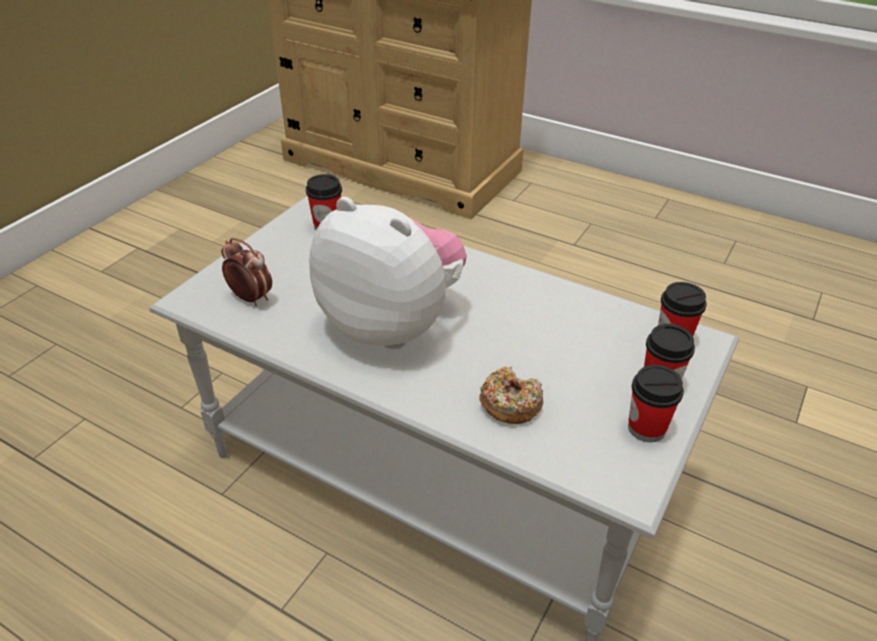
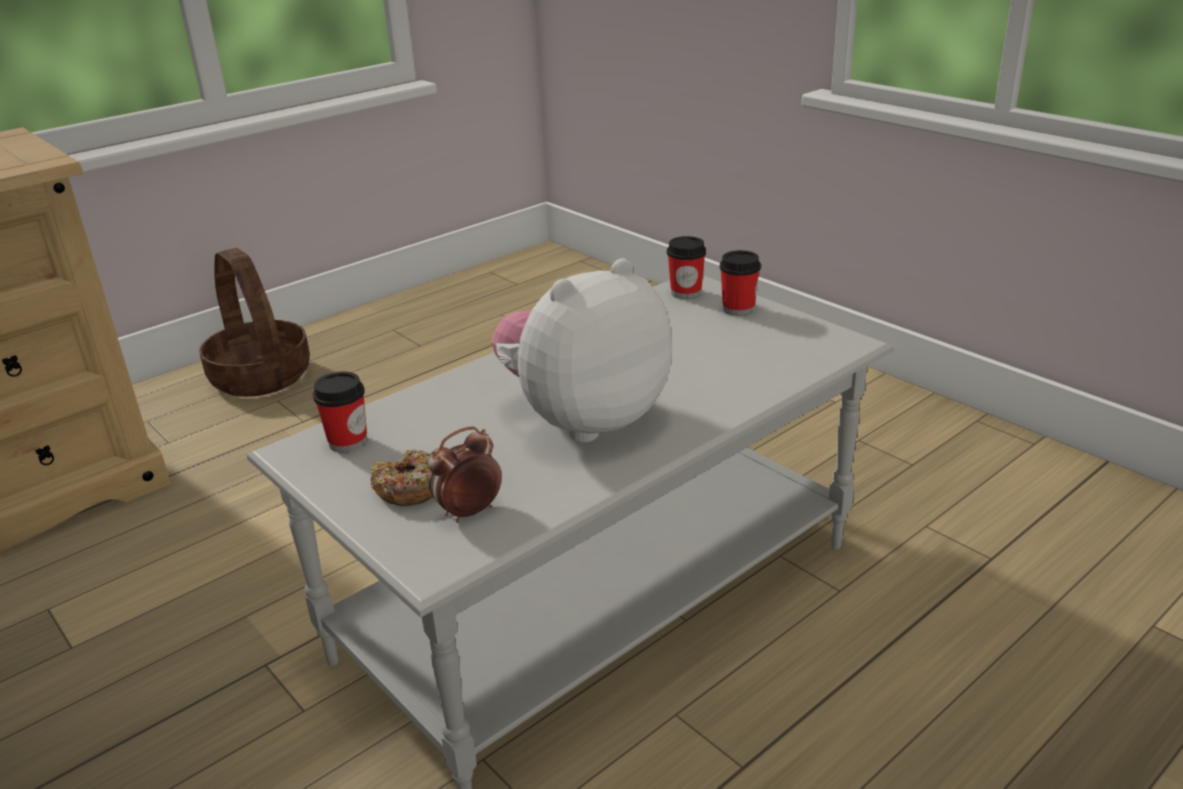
camera: 70 degrees left, 10 degrees down
(510, 403) = (735, 374): donut -> donut (410, 489)
(615, 204) = (260, 376): none -> basket
(646, 428) = (786, 324): cup -> none

